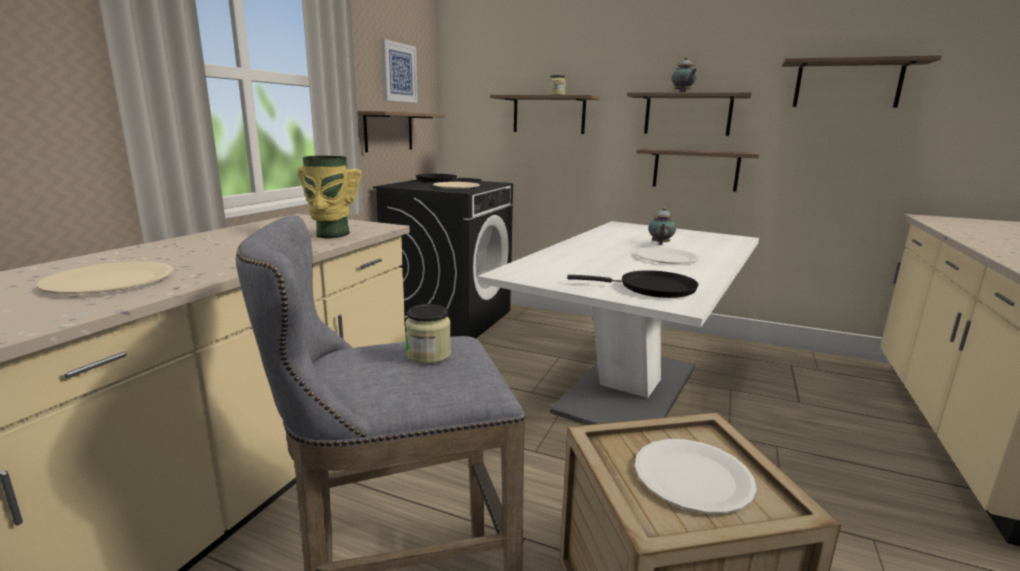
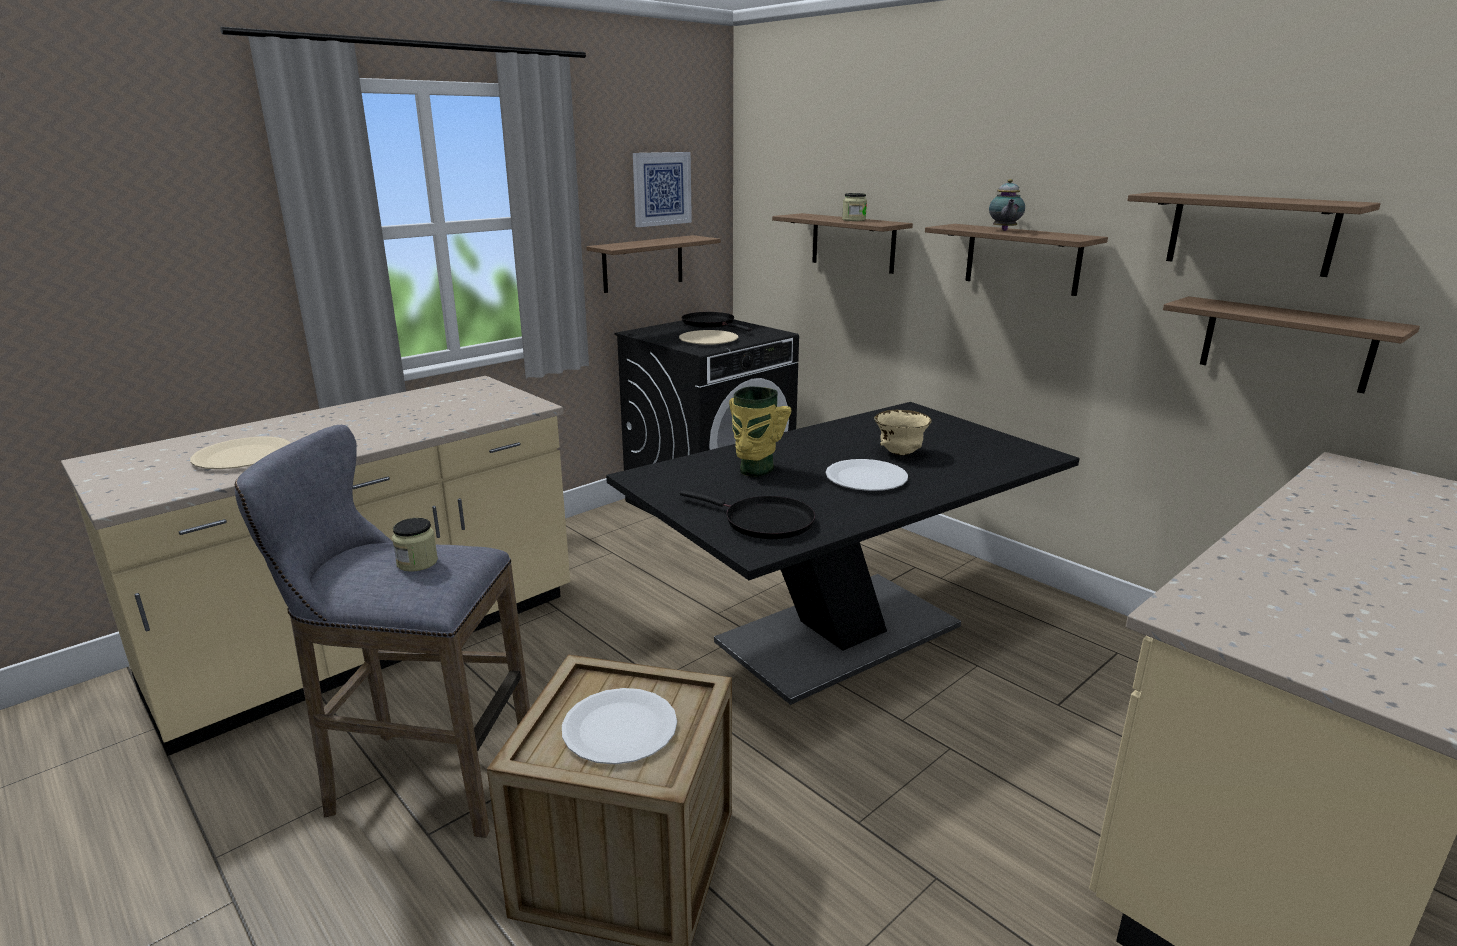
camera: 25 degrees right, 5 degrees up
(331, 235) = (468, 415): vase -> vase (754, 470)
(628, 388) = (839, 634): white dining table -> black dining table
(660, 244) = (899, 453): teapot -> beige bowl
(695, 169) = (1030, 340): shelf -> shelf (1286, 344)

